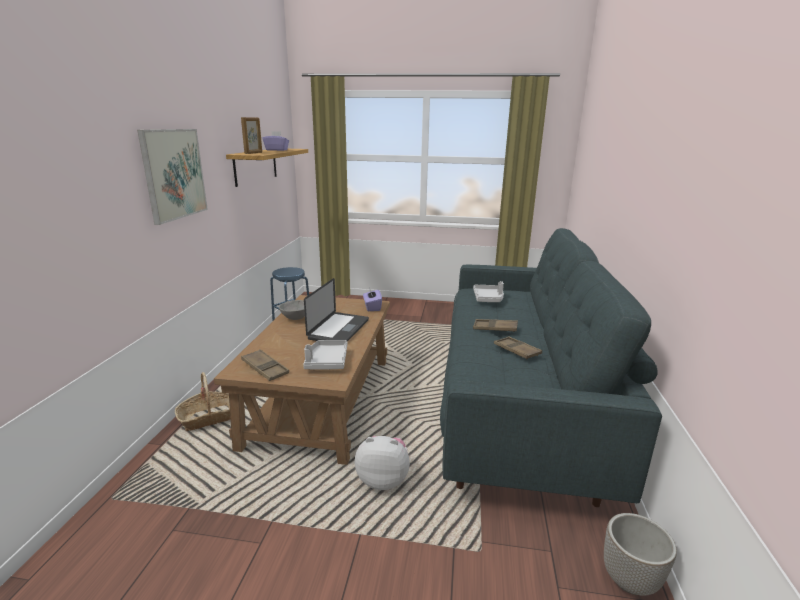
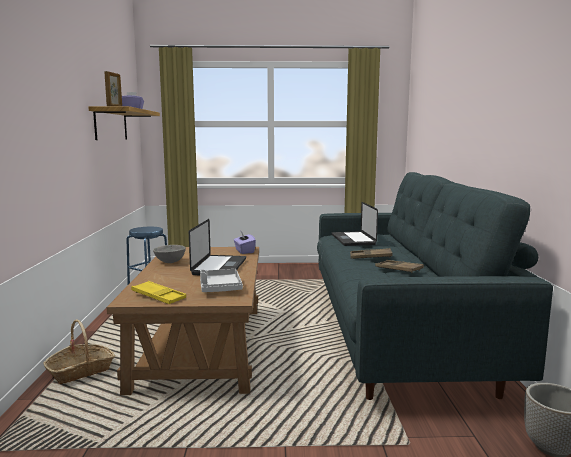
camera: 10 degrees left, 10 degrees down
(174, 174) = (48, 113): picture -> none
(265, 368) = (158, 296): brown tray -> yellow tray
(383, 479) = (291, 401): plush toy -> none
(488, 298) = (353, 239): grey tray -> laptop

